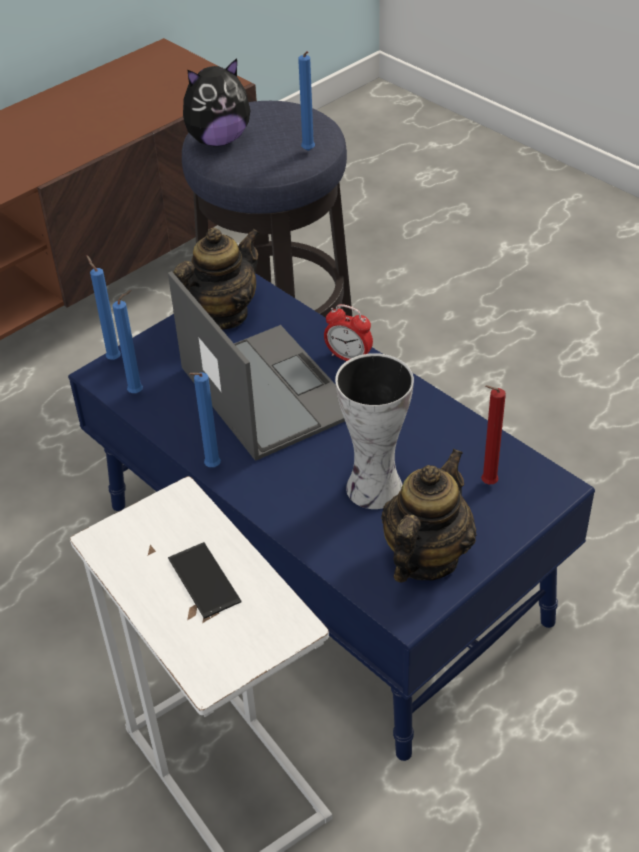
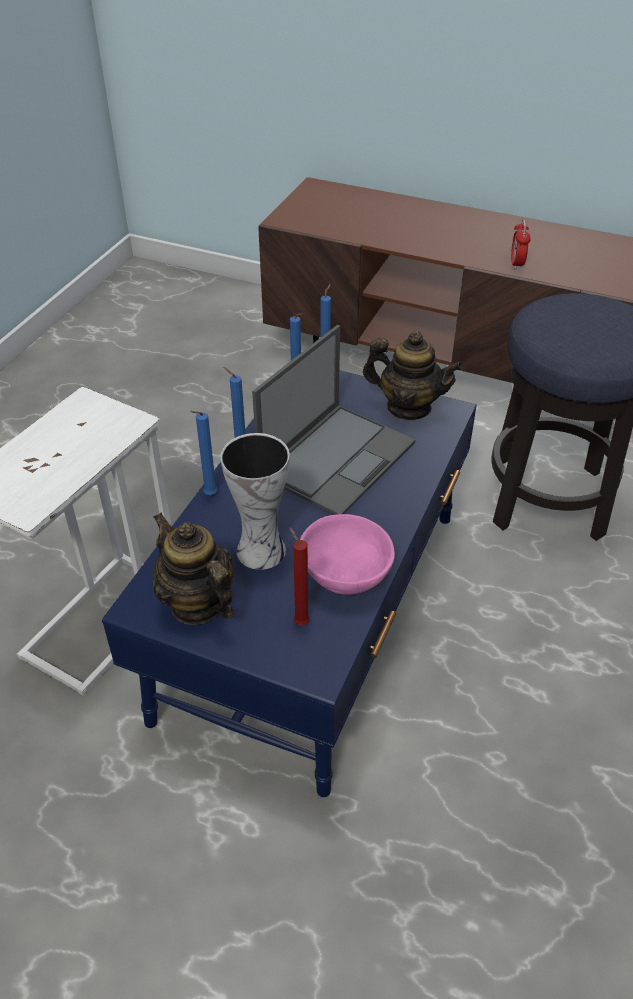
camera: 65 degrees right, 0 degrees up
(204, 580) = (60, 456): phone -> none
(218, 140) = (558, 307): plush toy -> none
(308, 152) = (588, 357): blue candle -> blue candle (208, 495)
(348, 357) = (406, 491): alarm clock -> alarm clock (516, 264)
(425, 557) = (197, 603): teapot -> teapot turned 135 degrees counterclockwise
(441, 433) = (346, 575): none -> pink bowl

